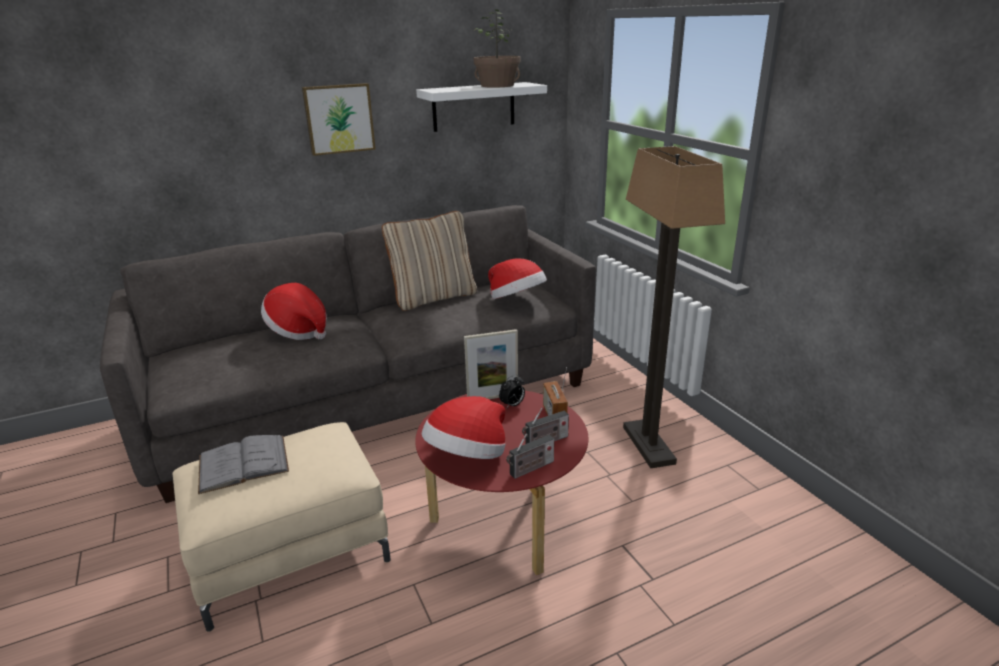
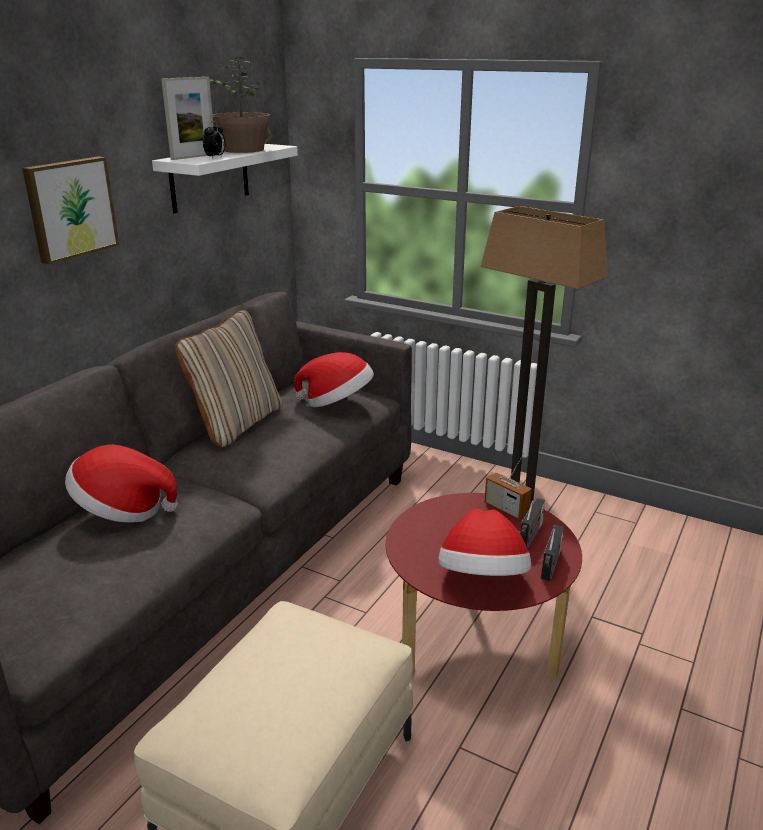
camera: 35 degrees left, 0 degrees up
(243, 463) = (246, 695): grey book -> none
(492, 397) = (428, 512): picture frame -> picture frame (193, 157)
(512, 405) = (456, 513): alarm clock -> alarm clock (215, 157)

